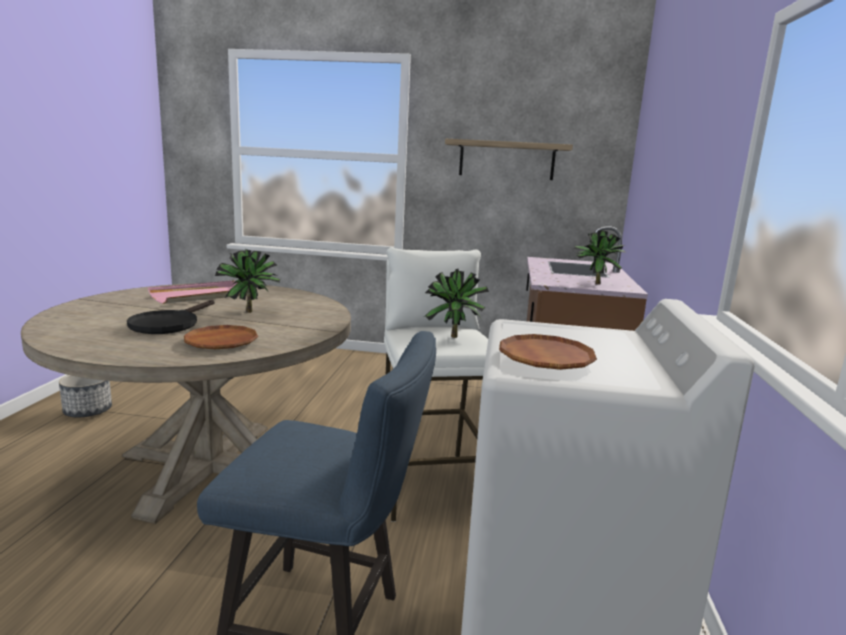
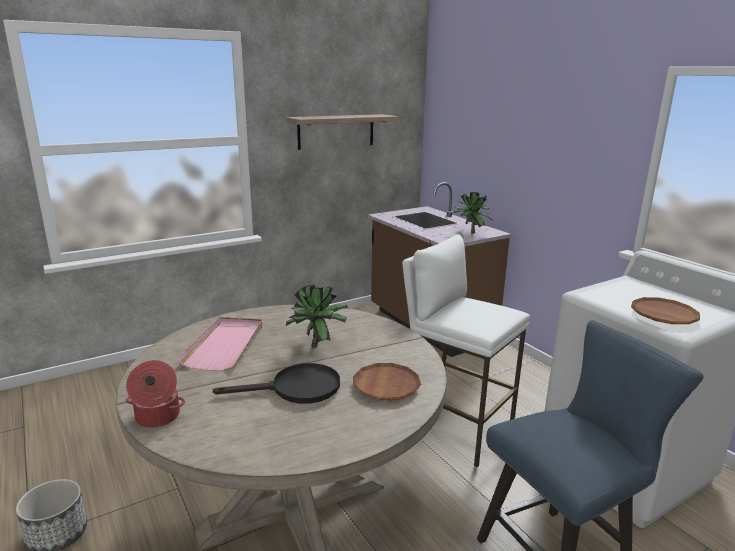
camera: 40 degrees left, 5 degrees up
(73, 308) = (157, 417): none -> cooking pot
(169, 324) = (296, 389): black frying pan -> black frying pan turned 75 degrees counterclockwise
(454, 338) = (486, 311): potted plant -> none

